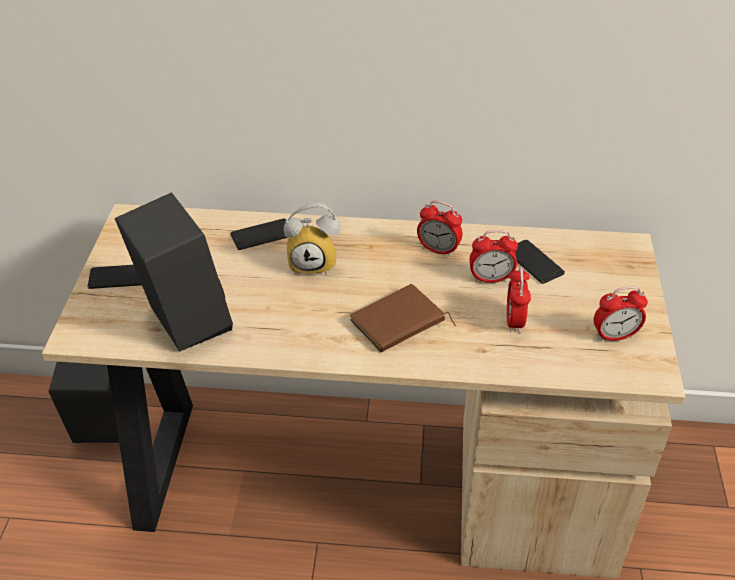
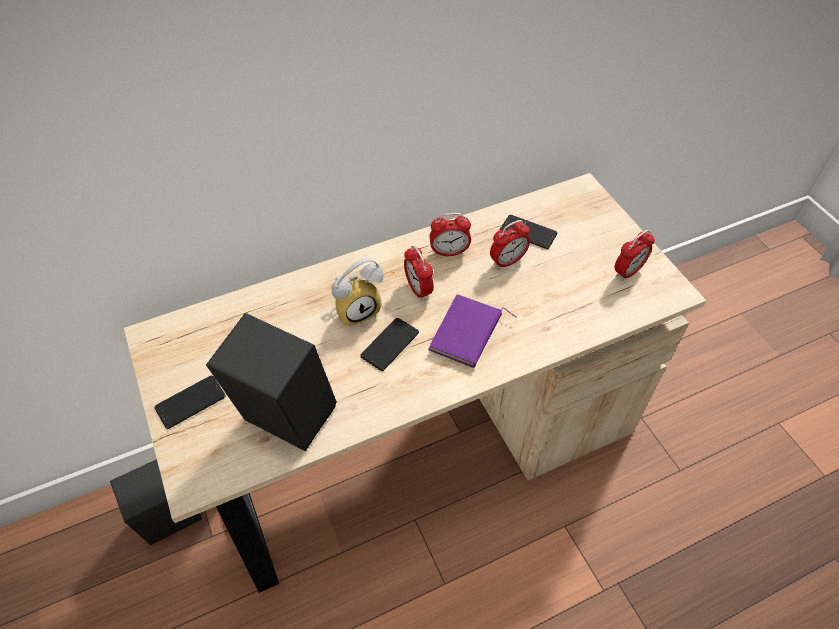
camera: 30 degrees left, 10 degrees up
(262, 235) = (292, 301): phone -> phone (390, 344)
(399, 323) = (468, 334): brown book -> purple book
(514, 321) = (551, 291): alarm clock -> alarm clock (418, 289)

